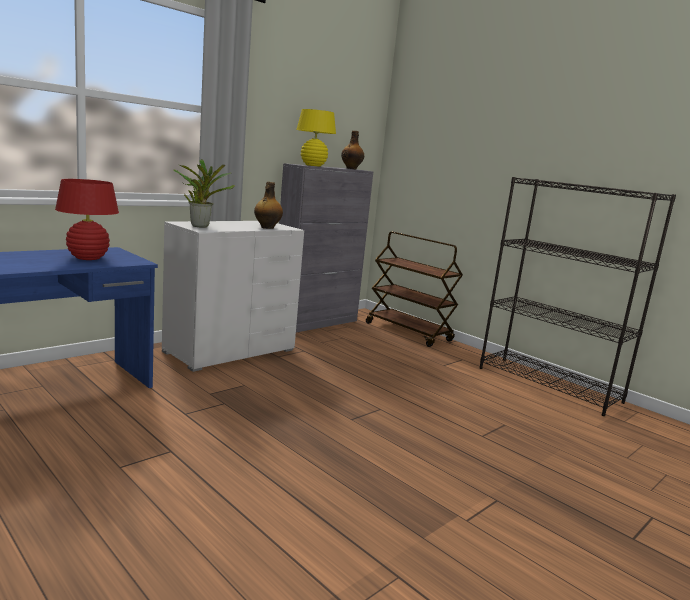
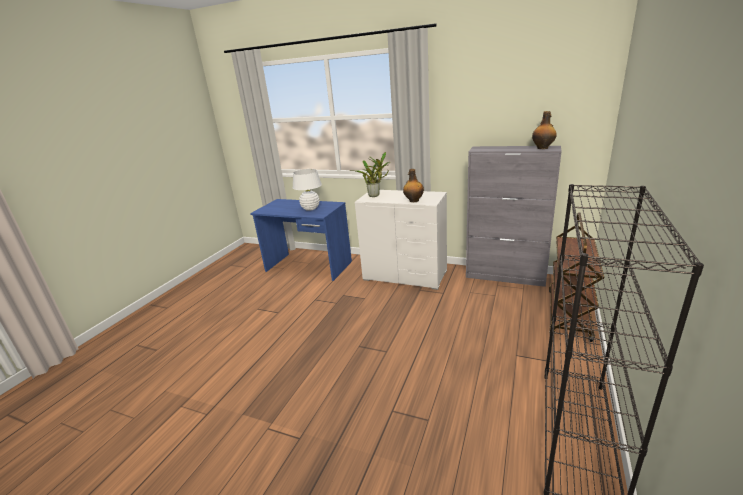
camera: 70 degrees right, 10 degrees up
(88, 258) = (310, 209): red table lamp -> white table lamp
(313, 165) = (493, 148): yellow table lamp -> none

